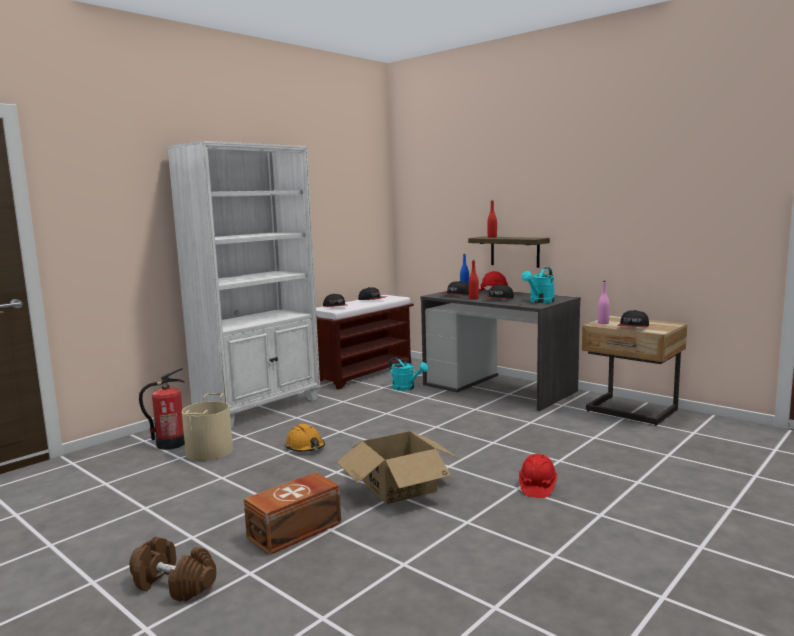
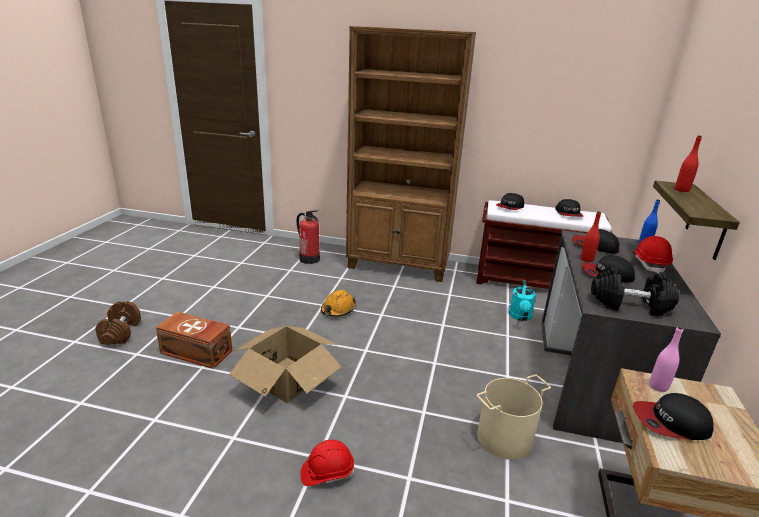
camera: 60 degrees right, 15 degrees up
(210, 451) = (306, 276): beige bucket -> beige bucket (505, 438)
(260, 408) = (399, 265): white bookcase -> brown bookcase
(540, 301) = (629, 305): turquoise watering can -> black dumbbell

